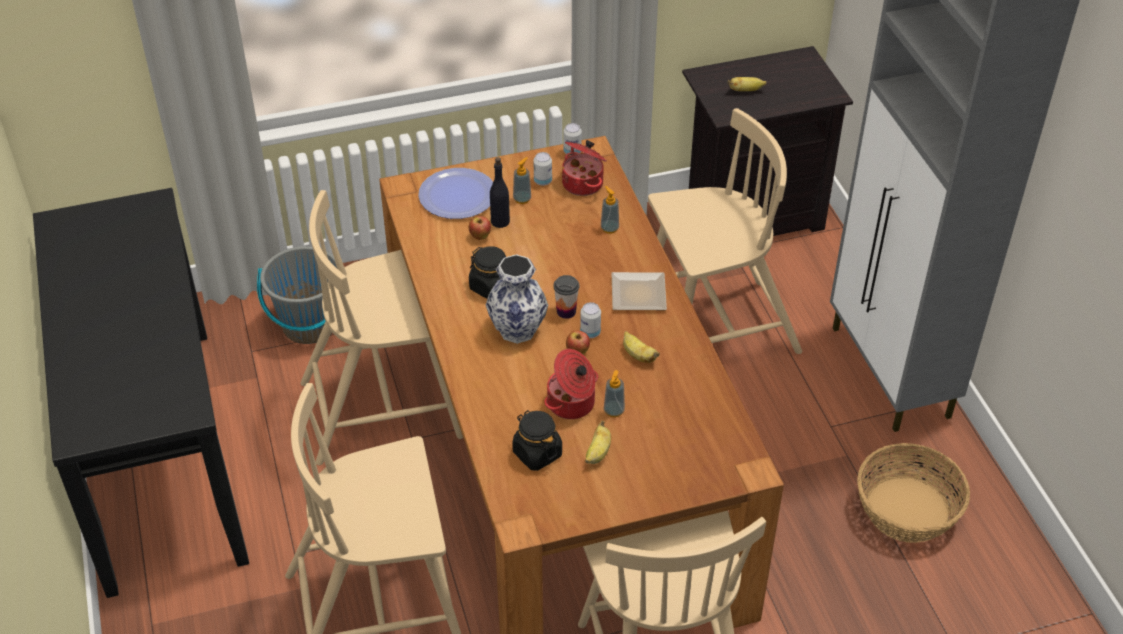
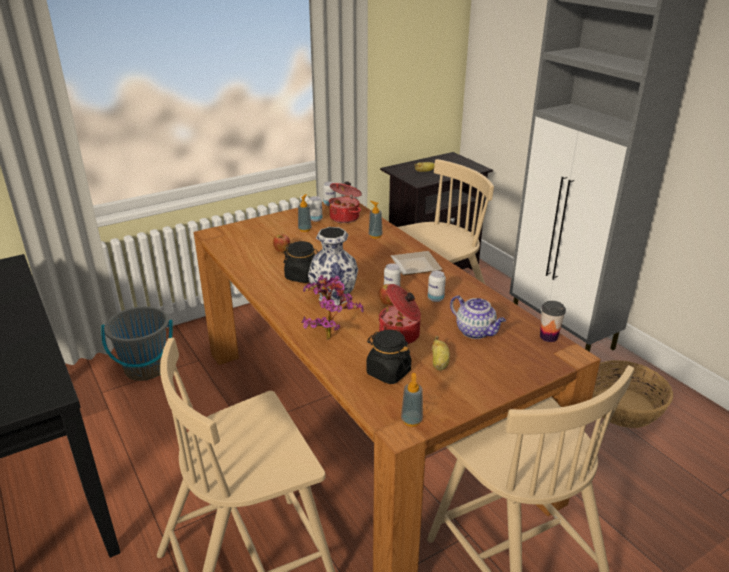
camera: 15 degrees left, 15 degrees down
(384, 408) = (217, 411): beige chair -> none
(457, 195) = (256, 233): plate -> none
(492, 389) = (329, 336): none -> potted plant
(500, 221) = (293, 242): black bottle -> none
(566, 311) = (367, 282): cup -> cup (548, 337)
(614, 411) = (436, 334): soap dispenser -> soap dispenser (411, 420)
(638, 355) = (435, 299): banana -> can
(661, 416) = (476, 332): none -> teapot

